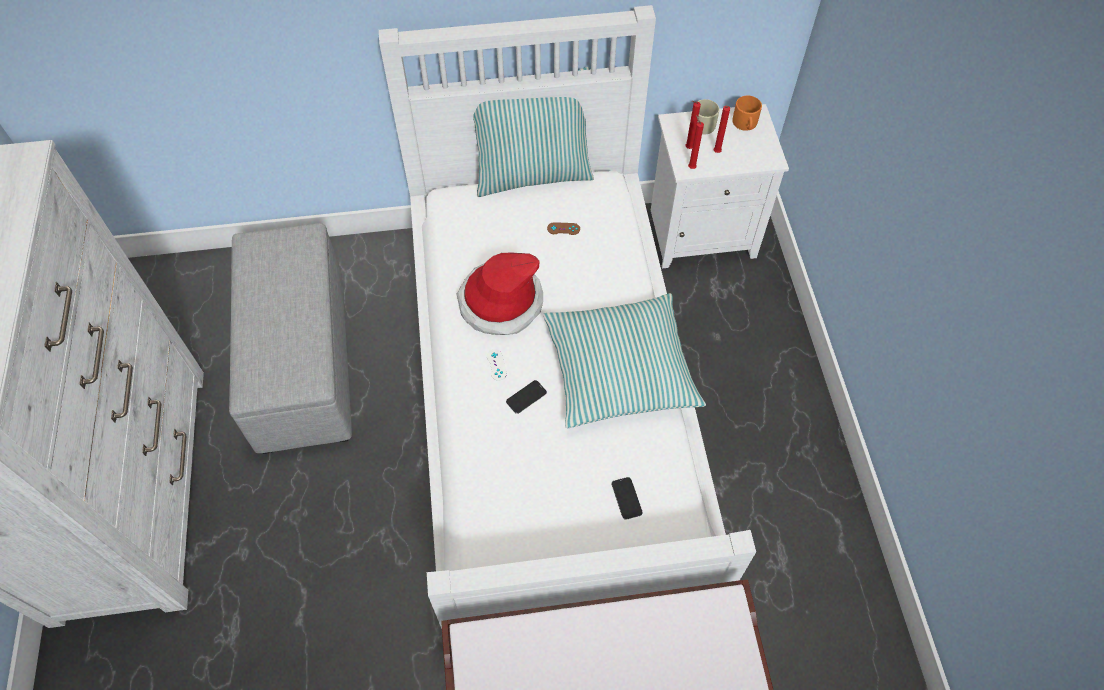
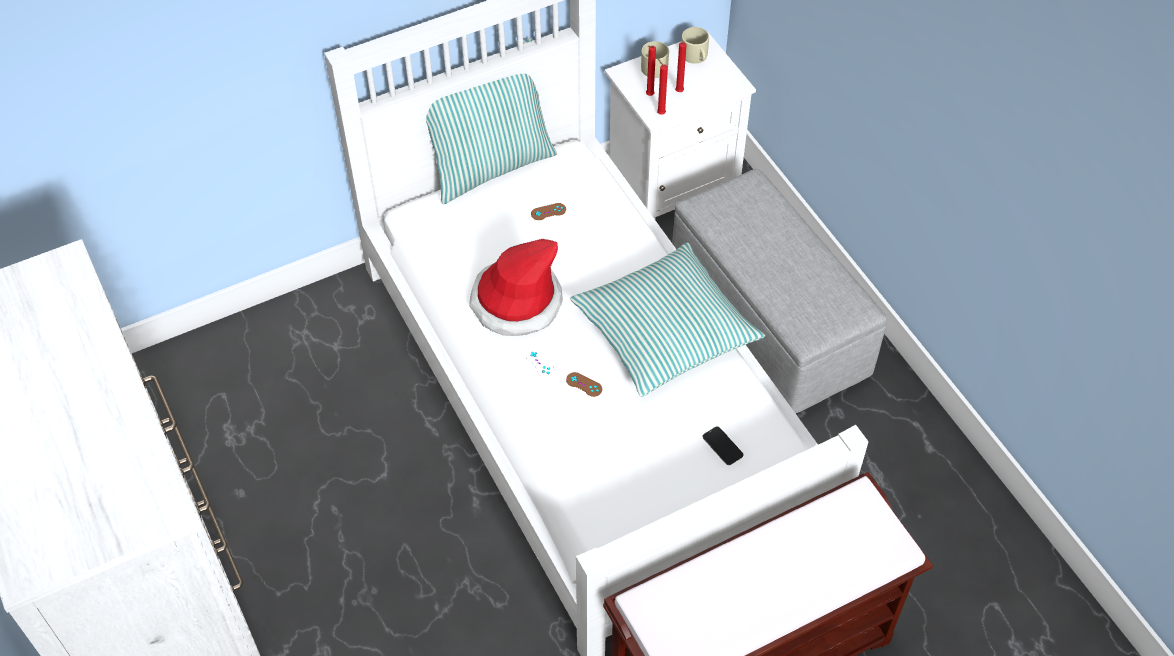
camera: 20 degrees left, 5 degrees down
(303, 363) = (299, 442): grey ottoman -> grey ottoman (769, 324)
(526, 397) = (584, 384): phone -> brown game controller
(745, 124) = (695, 56): orange mug -> beige mug

